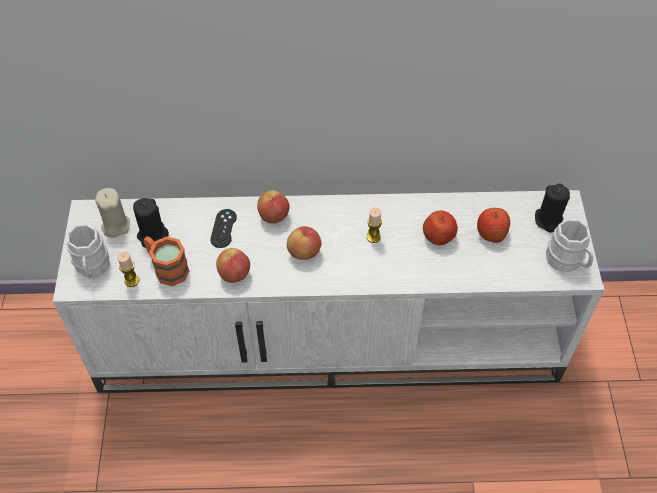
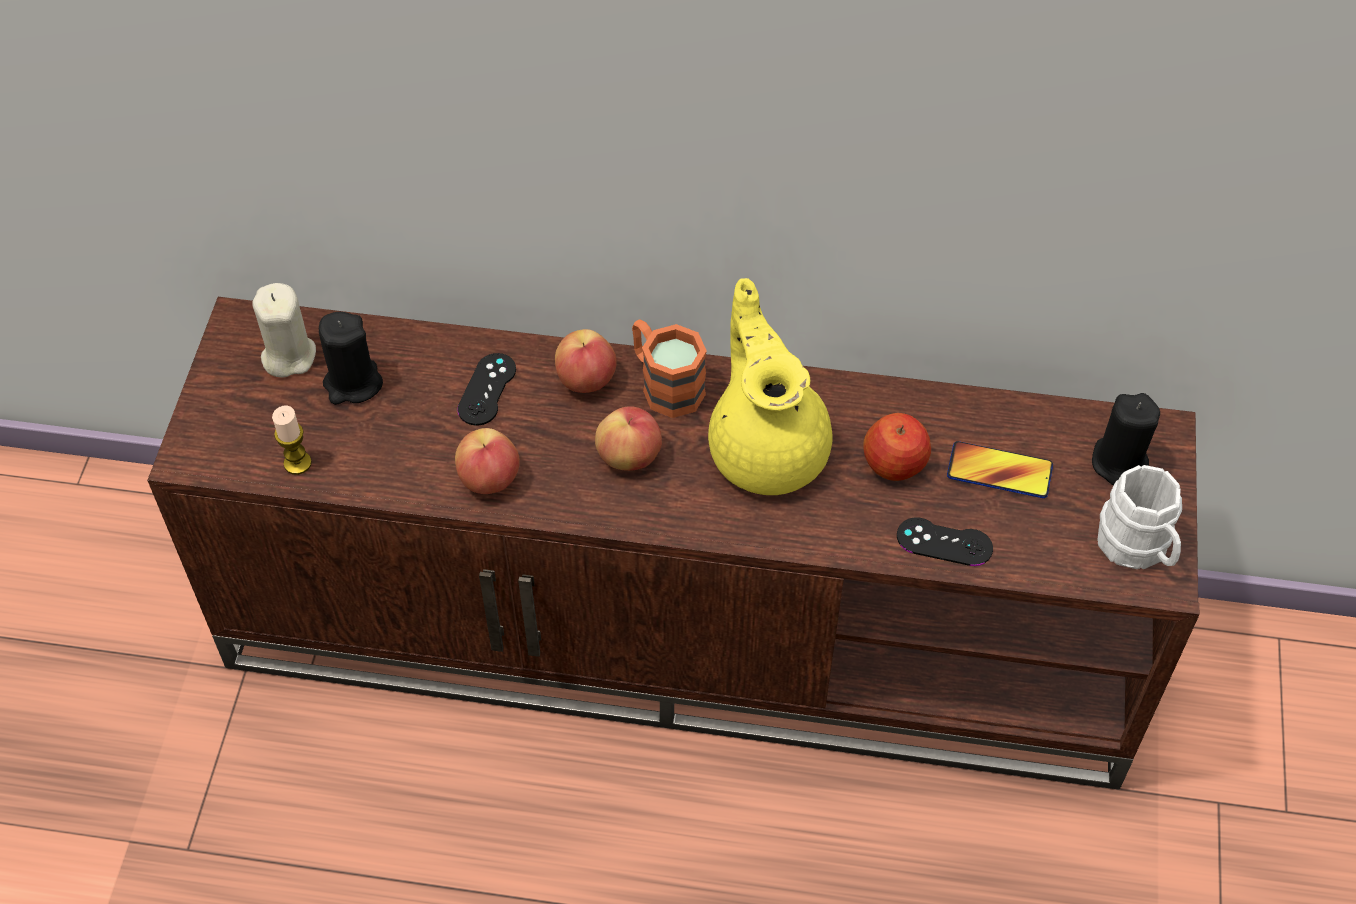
camera: 10 degrees right, 0 degrees up
(92, 268) = (231, 429): white mug -> none
(167, 268) = (366, 449): orange mug -> orange mug (665, 384)
(330, 338) = (684, 632): white tv stand -> brown tv stand
(373, 237) = (767, 447): candle -> yellow teapot
(472, 272) = (944, 542): none -> black game controller
(491, 233) = (999, 471): apple -> phone

